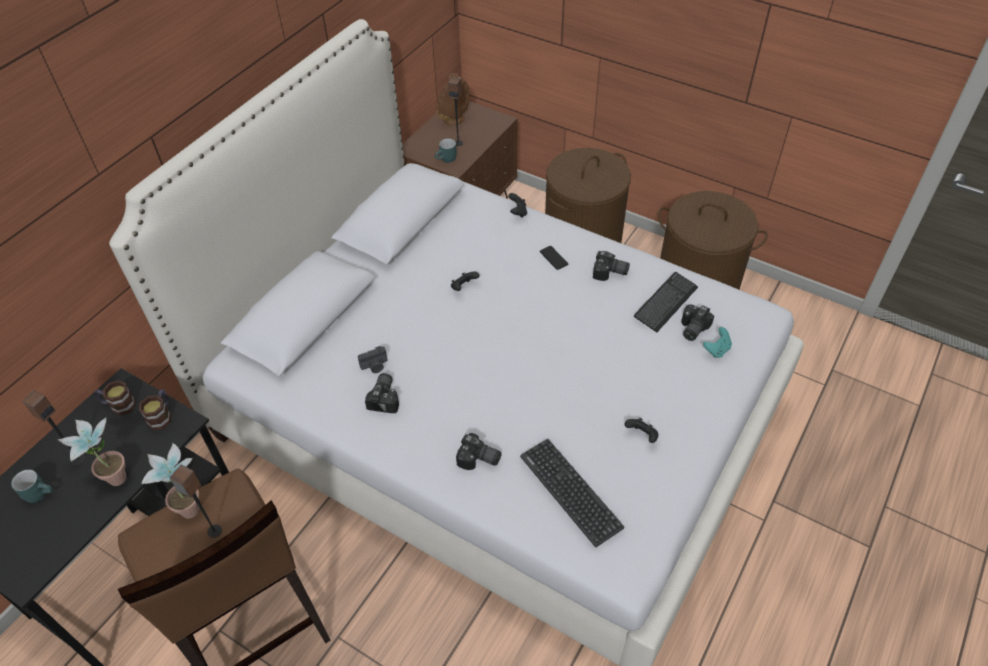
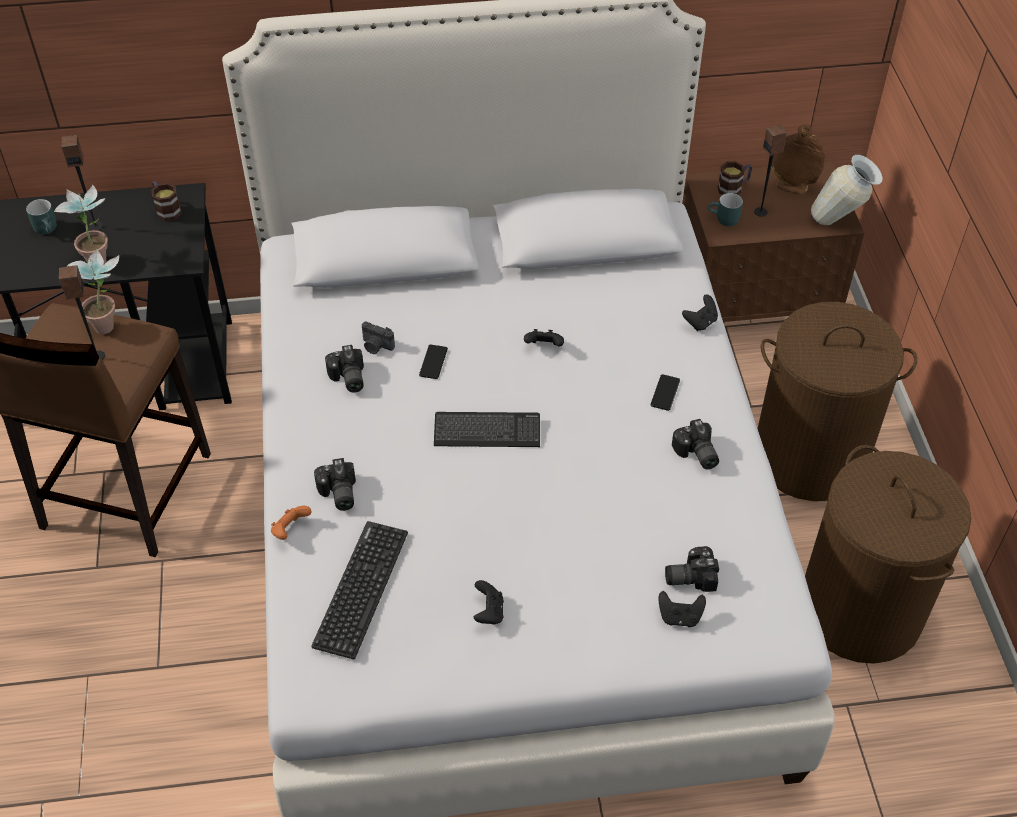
camera: 50 degrees right, 0 degrees up
(162, 416) = (179, 242): mug -> mug (734, 188)
(386, 397) = (347, 379): camera -> camera turned 105 degrees clockwise
(419, 346) = (433, 362): none -> phone
(484, 504) = (290, 530): none -> orange game controller
(500, 121) = (840, 222): none -> vase
(665, 303) = (704, 530): keyboard -> keyboard (487, 431)
(716, 350) = (679, 617): turquoise game controller -> black game controller

